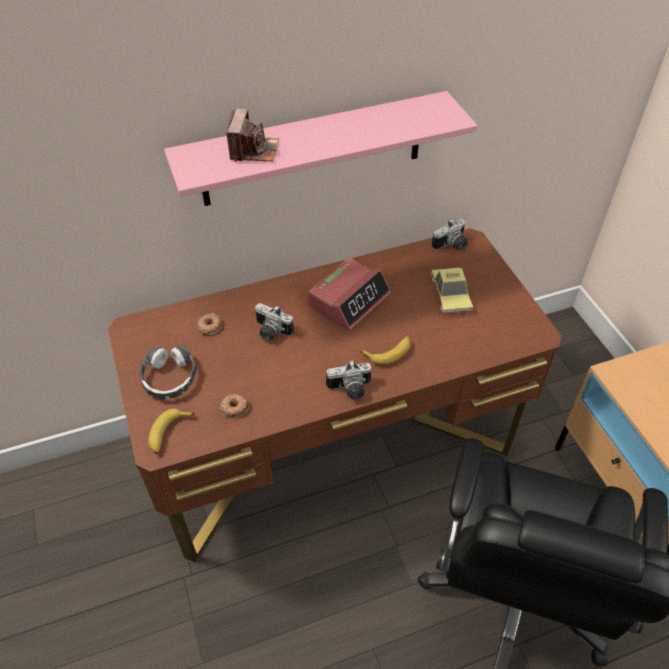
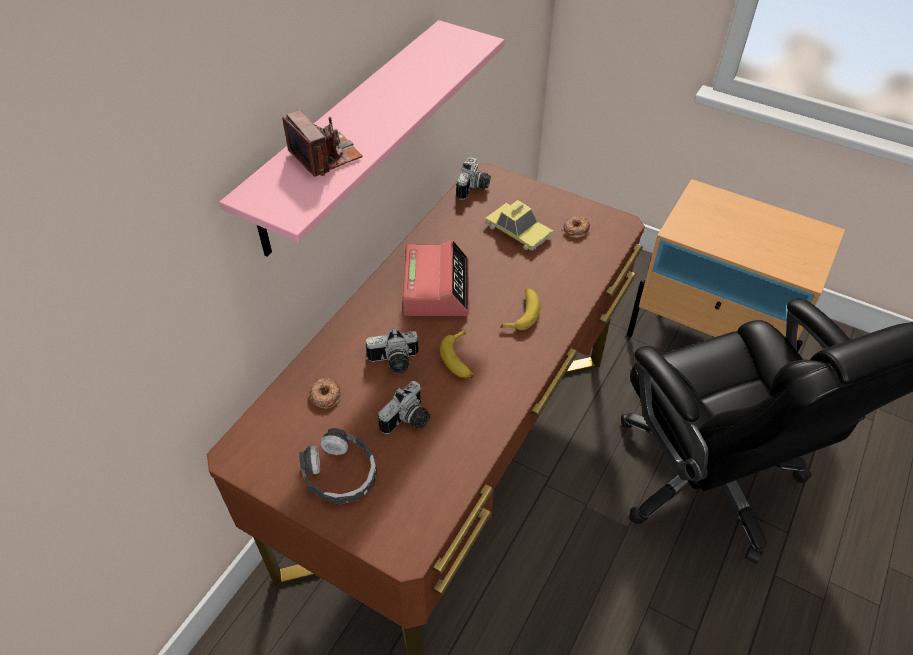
camera: 40 degrees left, 0 degrees up
(168, 433) = (401, 527): banana -> banana (460, 359)
(234, 407) = (438, 456): donut -> donut (575, 229)
(350, 390) = (525, 367): camera -> camera (409, 421)

